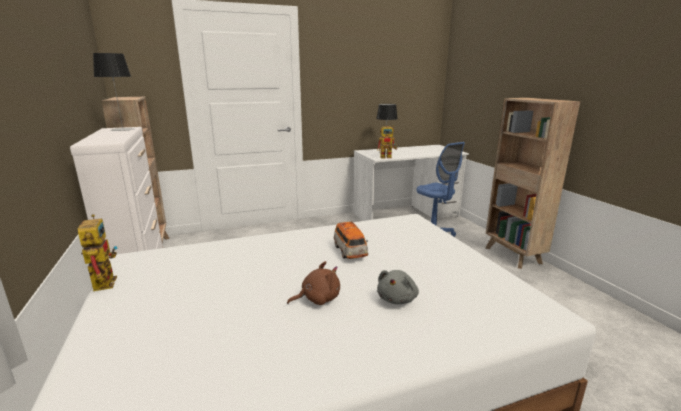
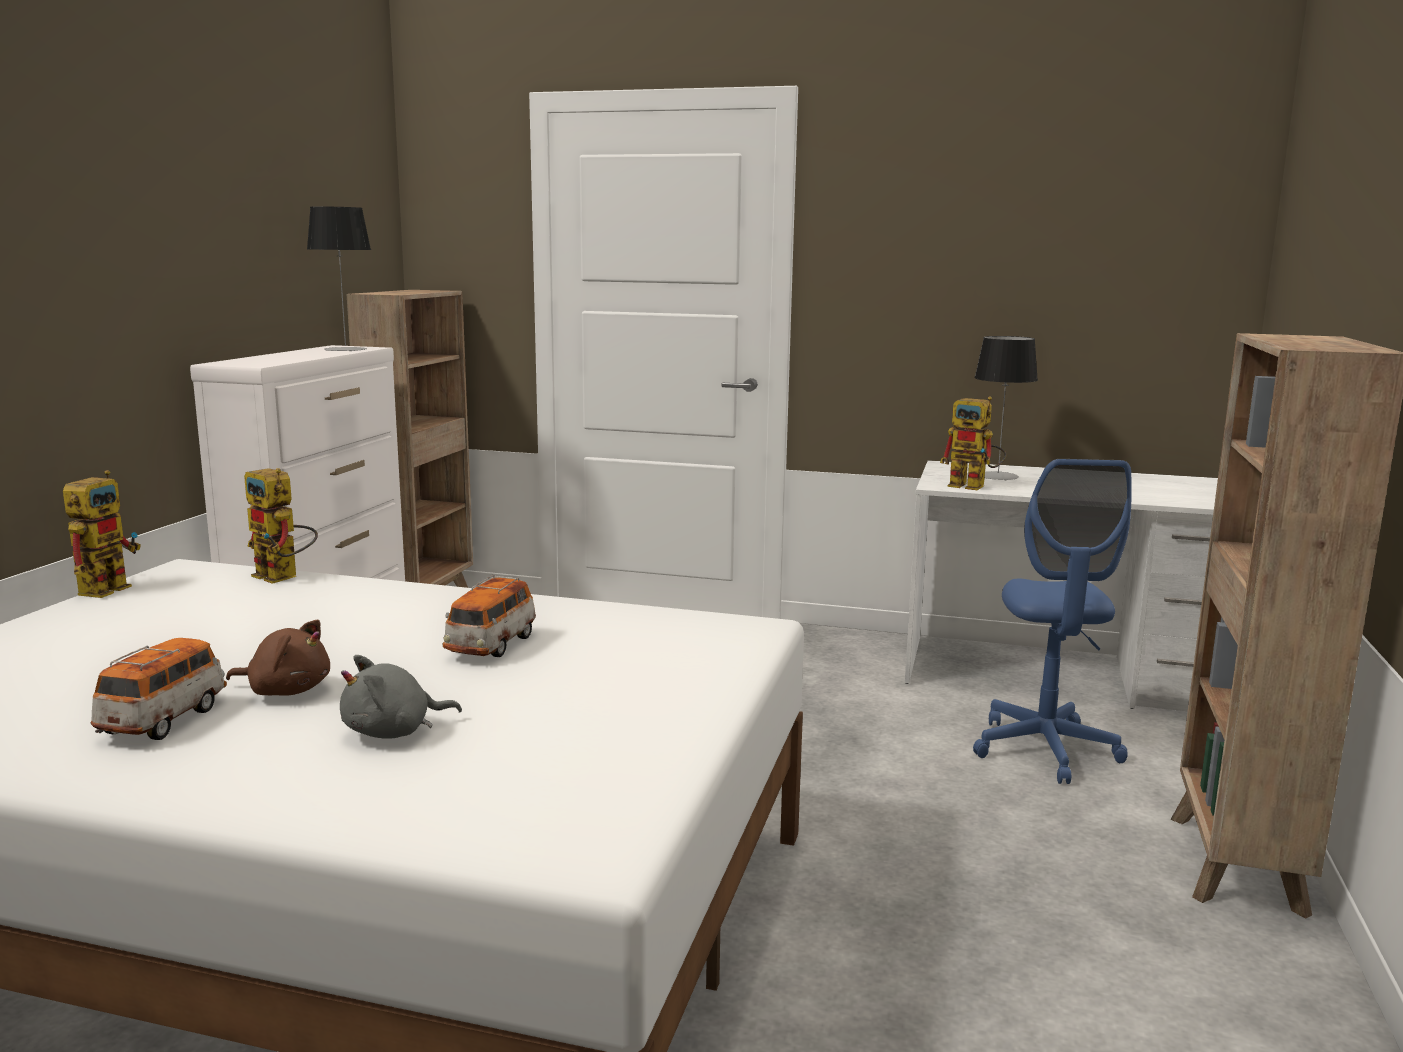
camera: 35 degrees right, 5 degrees down
(194, 249) = (284, 577): none -> toy robot
(297, 334) = (164, 720): none -> toy car

